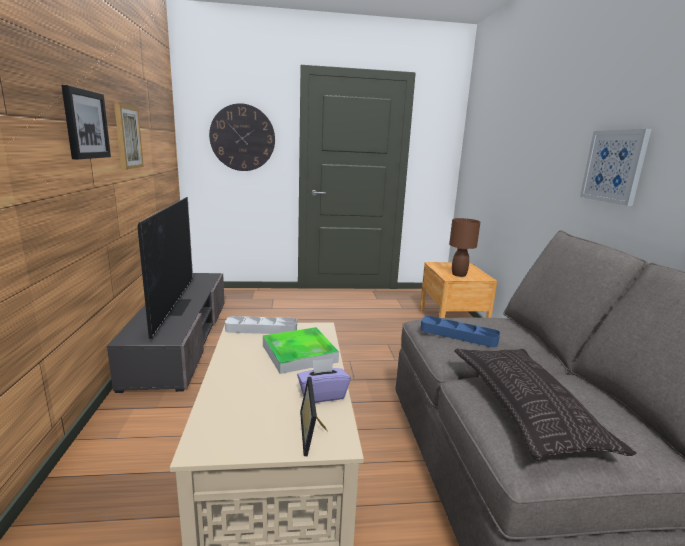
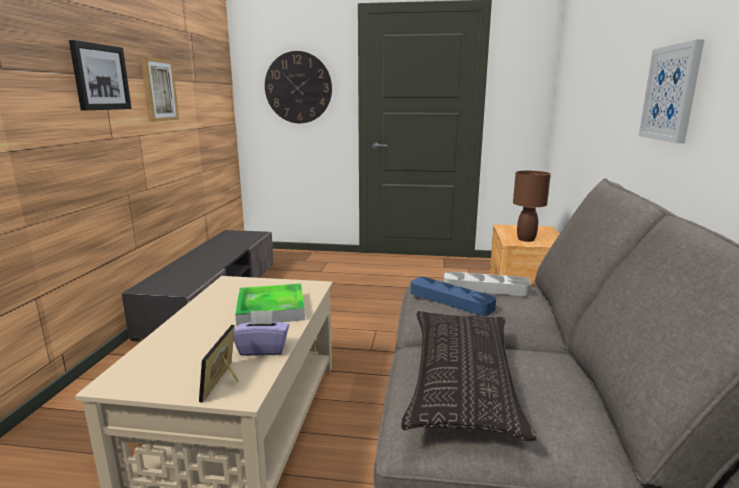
camera: 15 degrees right, 0 degrees up
(174, 306) = (203, 261): television -> none
(261, 329) = (251, 283): grey tray -> grey tray (485, 288)

